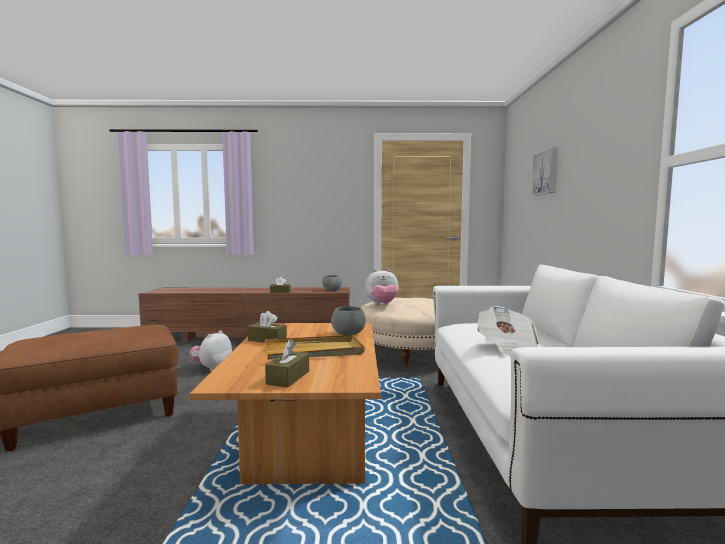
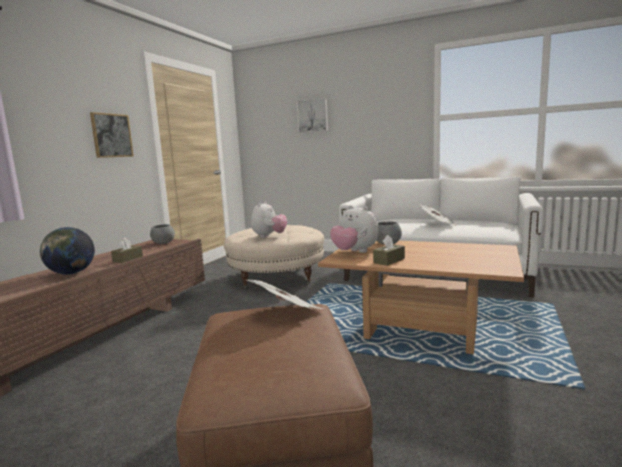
camera: 65 degrees left, 5 degrees up
(141, 334) = (286, 313): none -> newspaper
(212, 368) = (187, 368): plush toy -> plush toy (355, 252)
(244, 291) = (71, 273): none -> globe
(288, 377) = (492, 257): brown tissue box -> none
(314, 351) = (431, 252): beige tray -> none
(332, 203) = (111, 135): none -> picture

